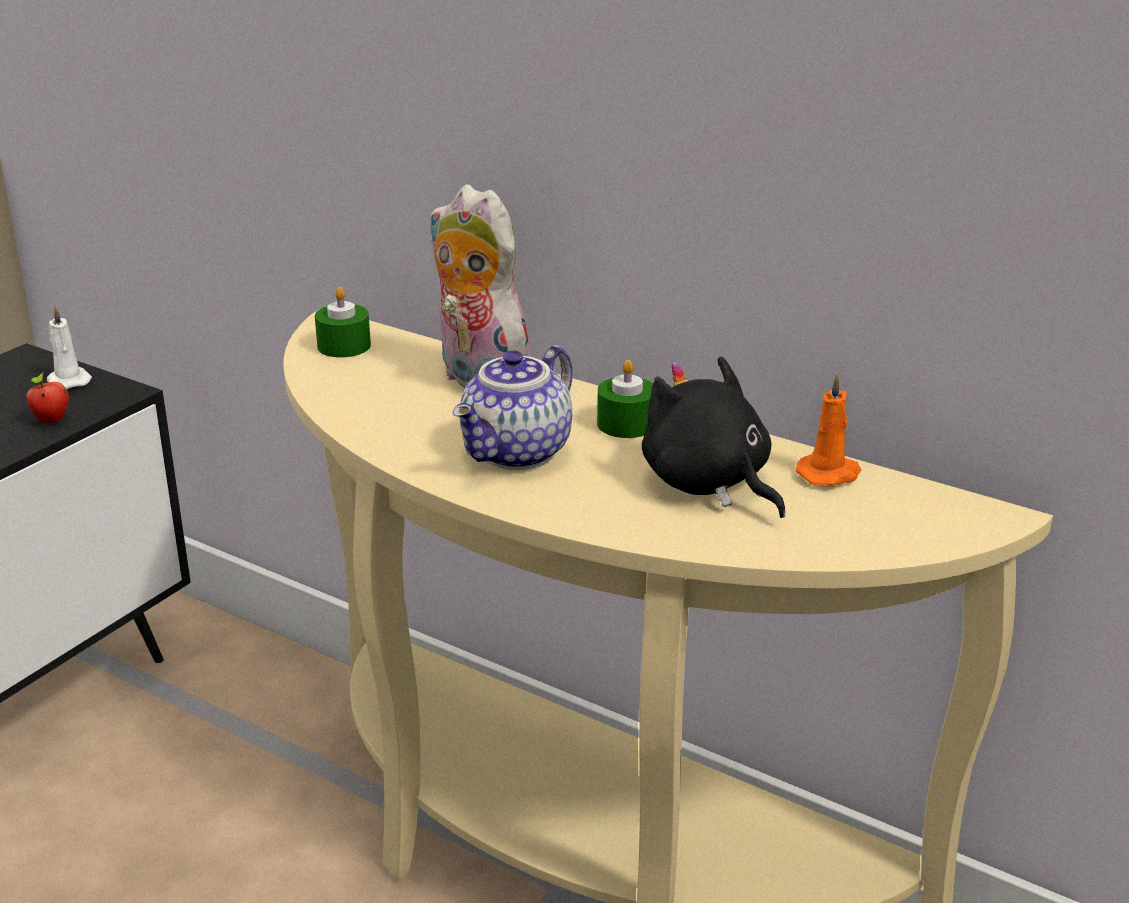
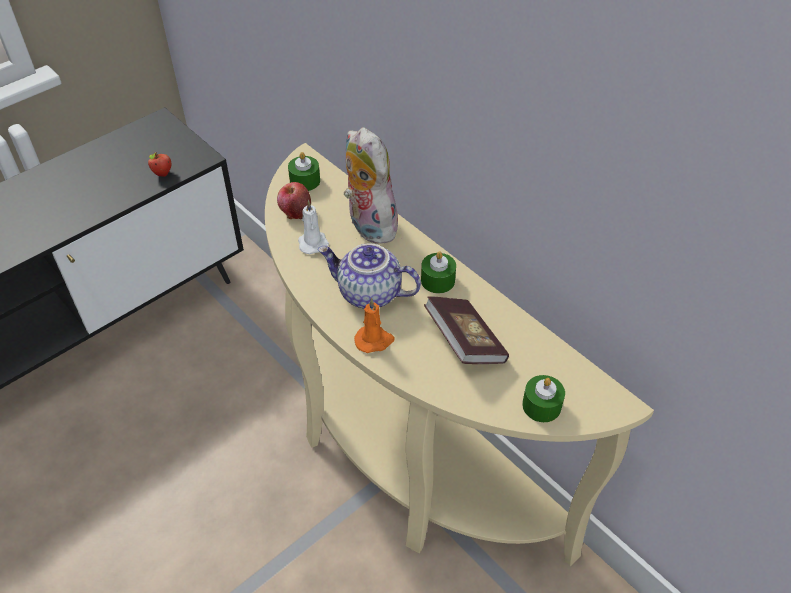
camera: 15 degrees right, 20 degrees up
(68, 381) = (178, 143): white candle -> white candle (312, 242)
(343, 380) = (295, 211): none -> apple
(518, 453) = (368, 294): teapot -> teapot turned 60 degrees clockwise
(709, 484) = (464, 342): black plush toy -> book
(830, 474) = (537, 348): orange candle -> orange candle (374, 340)
(876, 535) = (541, 405): none -> green candle

